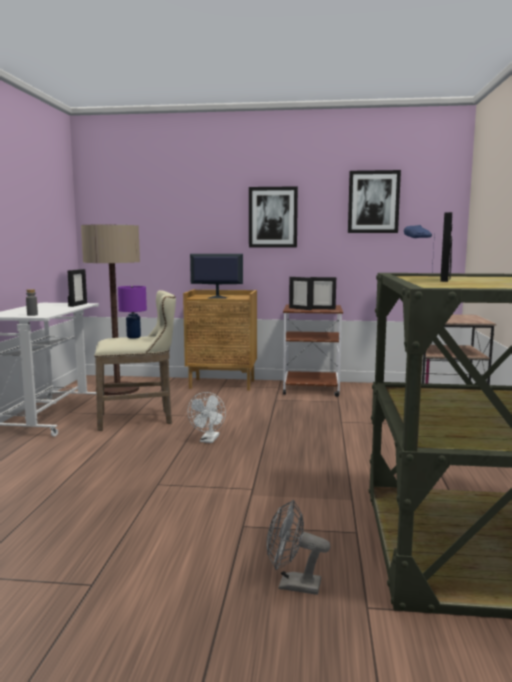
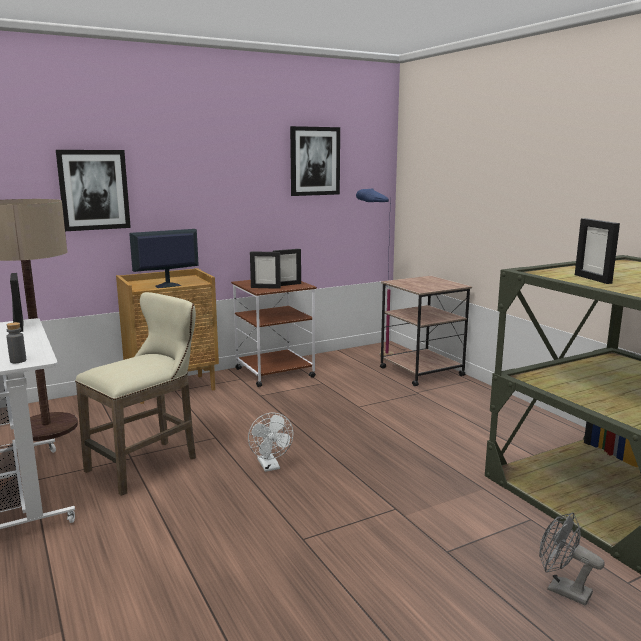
camera: 35 degrees left, 5 degrees up
(133, 337) = (139, 362): purple table lamp -> none
(273, 217) = (210, 179): picture -> picture (94, 190)
(292, 585) = (562, 589): grey fan -> grey fan turned 60 degrees clockwise

